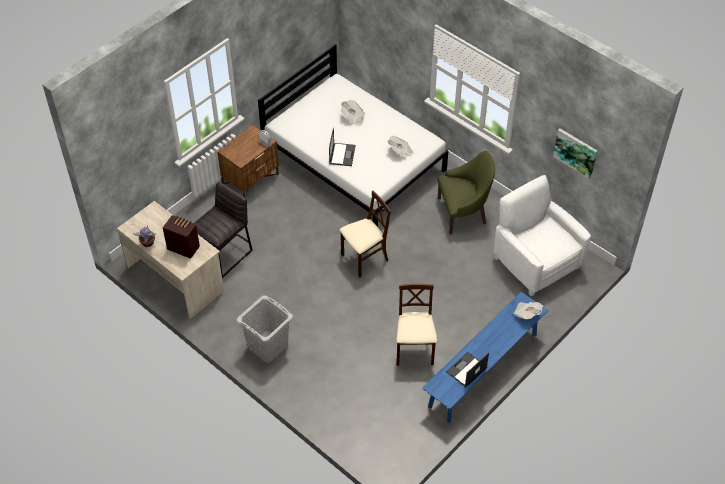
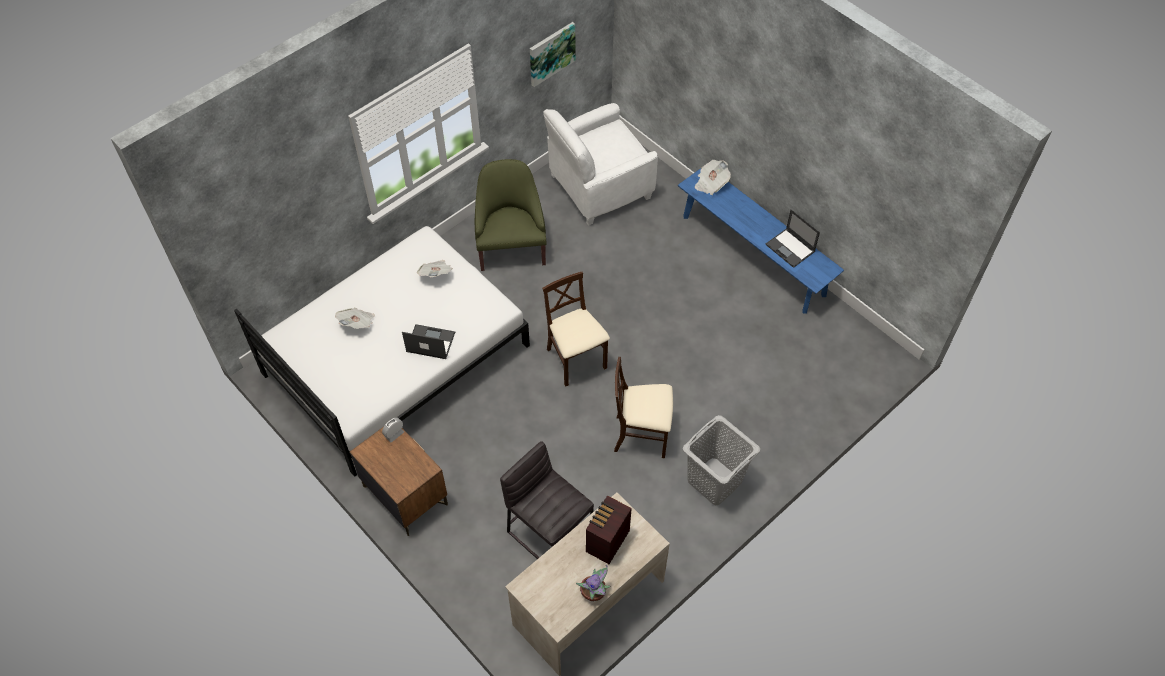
camera: 85 degrees left, 5 degrees up
(414, 350) = (724, 319): beige chair -> beige chair (641, 435)

